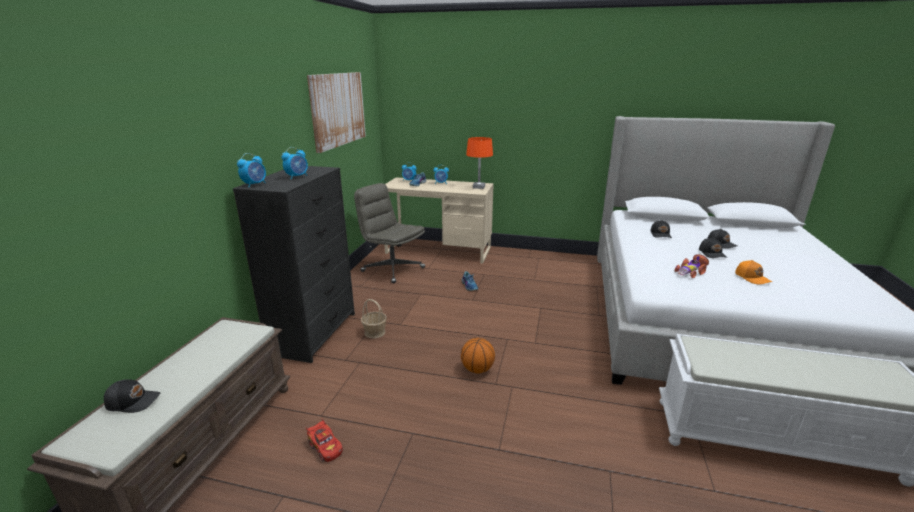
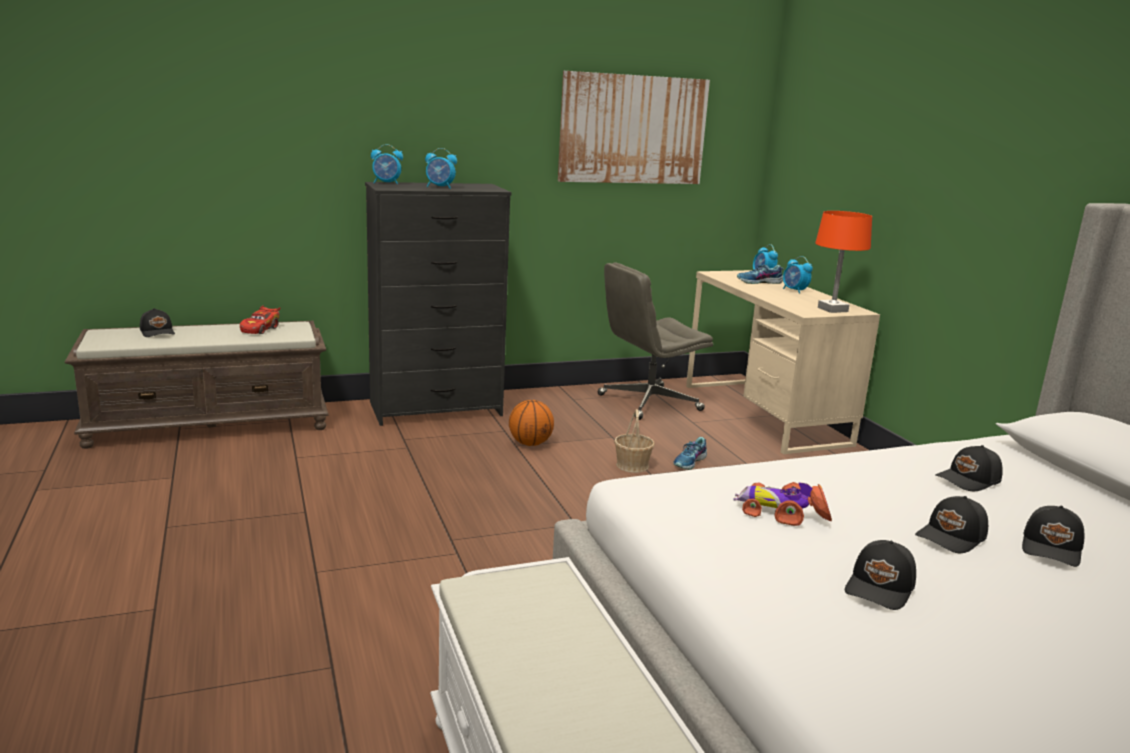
camera: 55 degrees right, 5 degrees down
(325, 447) = (249, 474): red toy car -> red toy car (260, 329)
(375, 332) = (478, 437): basket -> basket (632, 465)
(392, 269) = (648, 403): grey office chair -> grey office chair turned 120 degrees counterclockwise
(477, 369) = (471, 519): basketball -> basketball (530, 444)
(752, 278) = (881, 588): orange cap -> black cap

